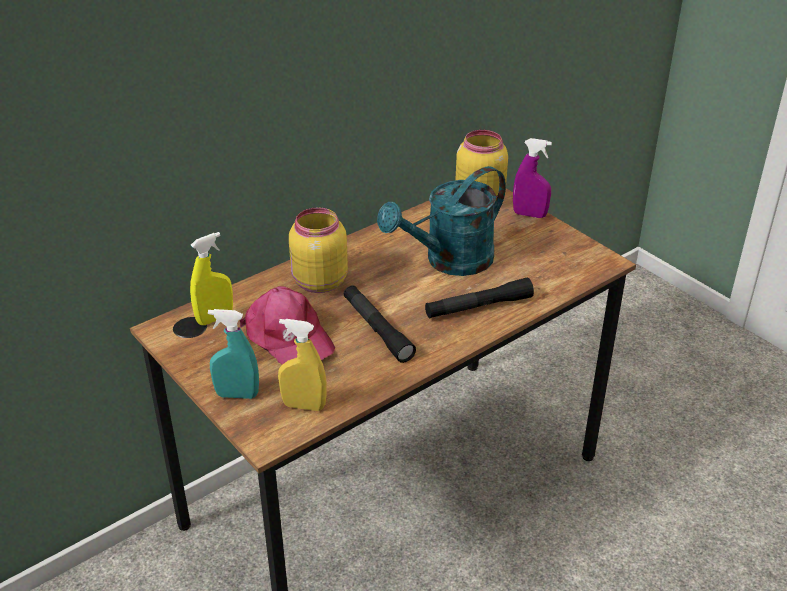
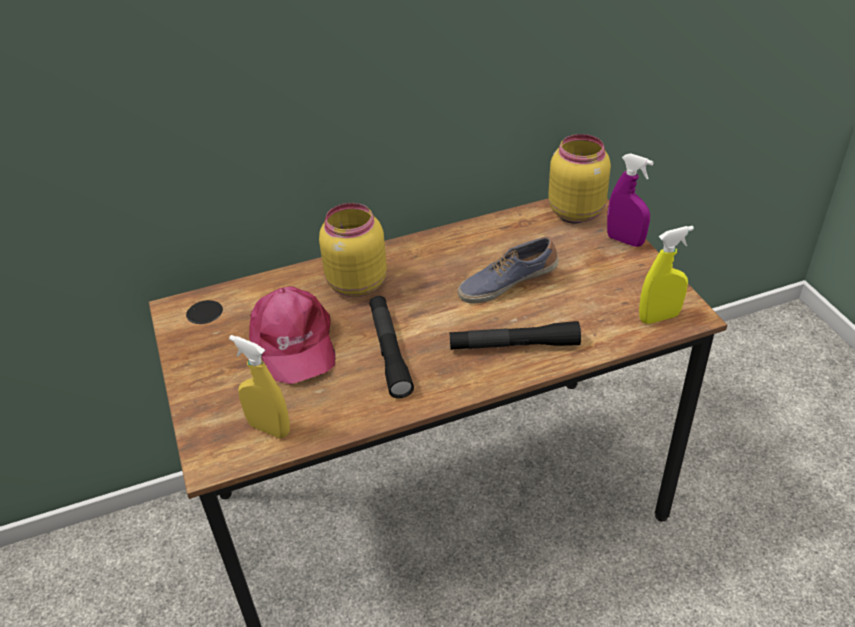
camera: 20 degrees right, 5 degrees up
(215, 318) = (232, 306): yellow spray bottle -> yellow spray bottle (659, 317)
(237, 395) = (209, 400): turquoise spray bottle -> none
(449, 262) = (507, 284): turquoise watering can -> shoe

